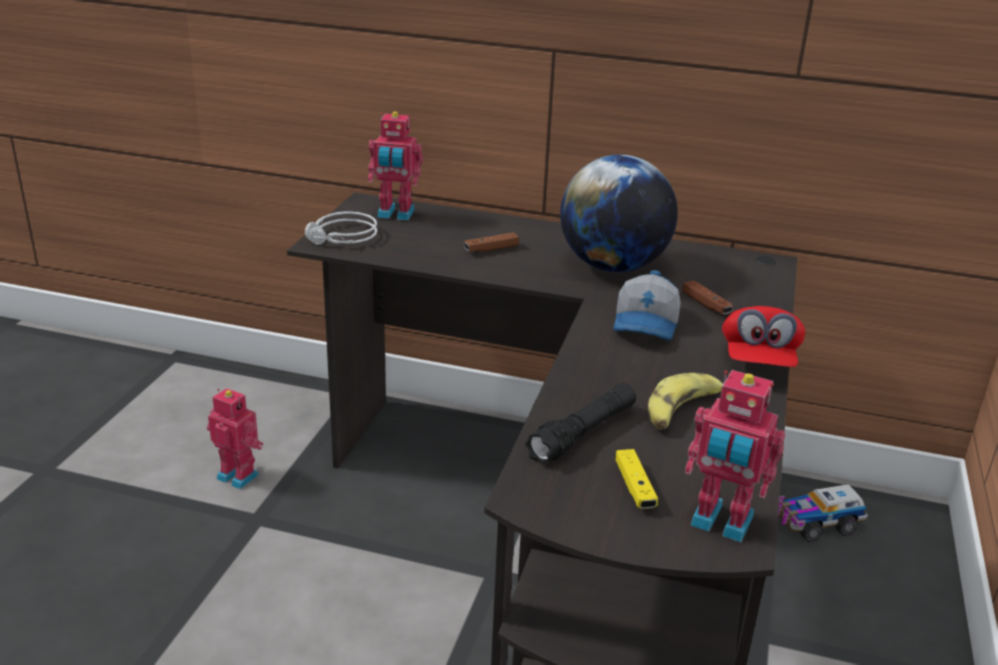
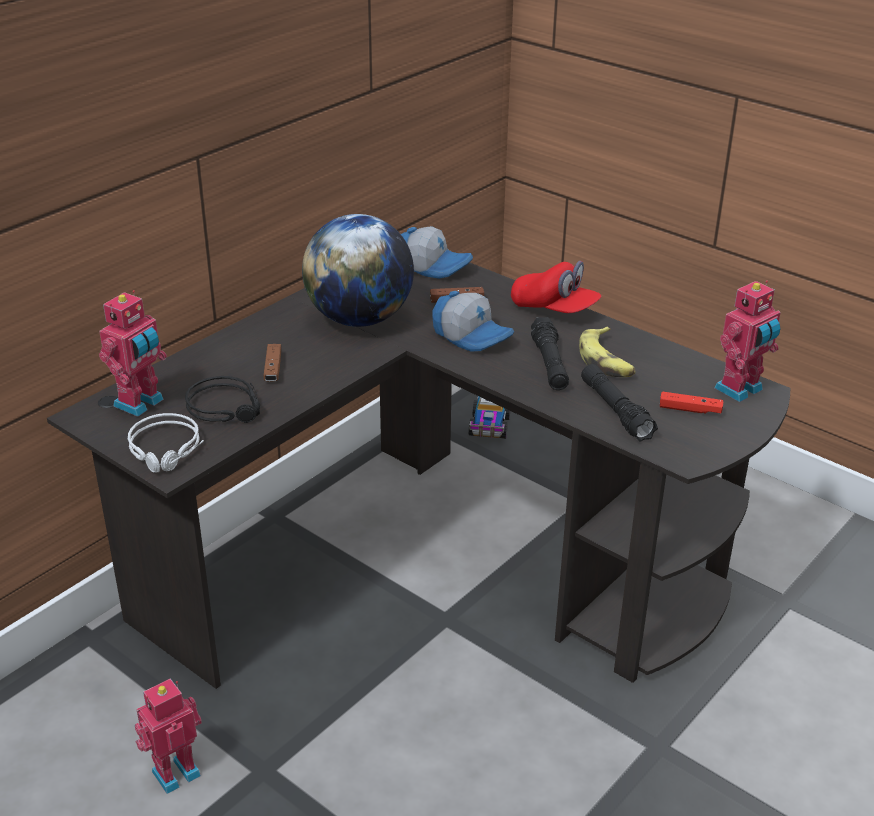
camera: 65 degrees left, 5 degrees up
(418, 245) = (227, 407): none -> black headphones
(634, 487) = (690, 409): yellow game controller -> red game controller
(639, 377) = (549, 363): none -> black flashlight
(756, 279) = (432, 266): none -> cap

